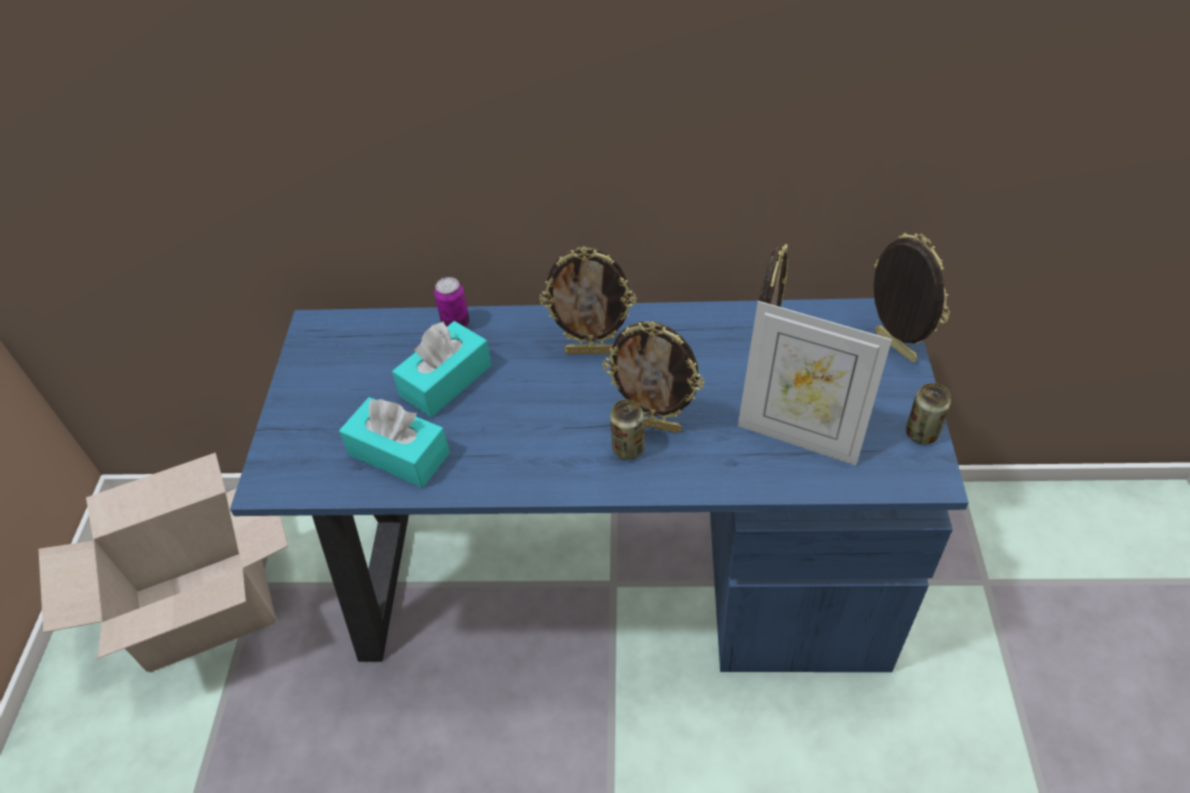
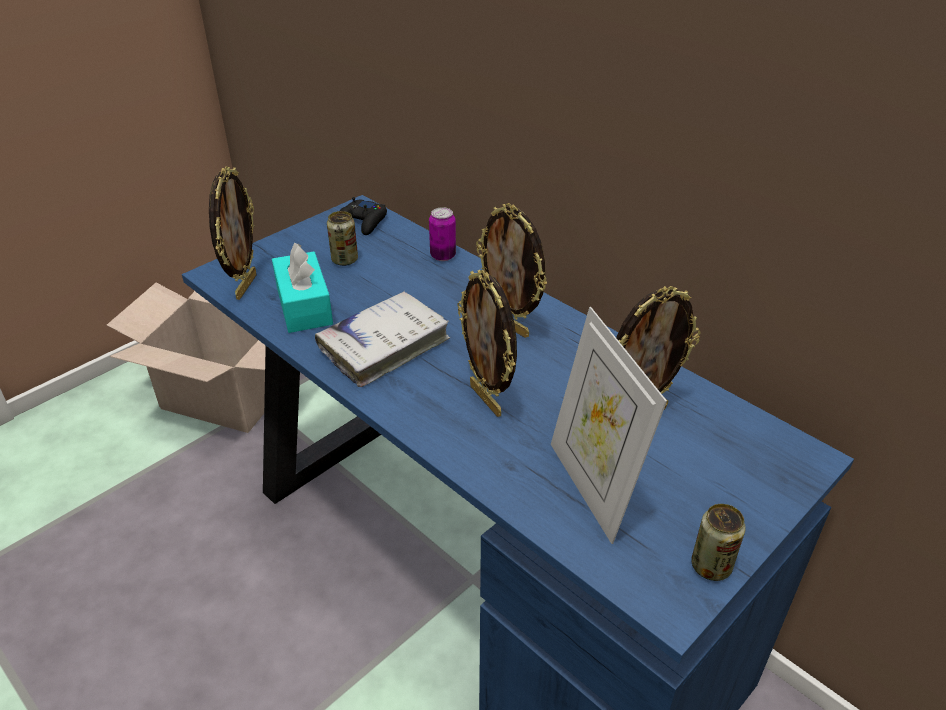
camera: 40 degrees right, 10 degrees down
(337, 339) = (362, 223): none -> black game controller
(446, 381) = (390, 283): turquoise tissue box -> none
(519, 439) = (384, 346): none -> white book
(628, 448) = (447, 401): can -> can (344, 260)
(893, 348) = (776, 483): picture frame -> picture frame (245, 286)

